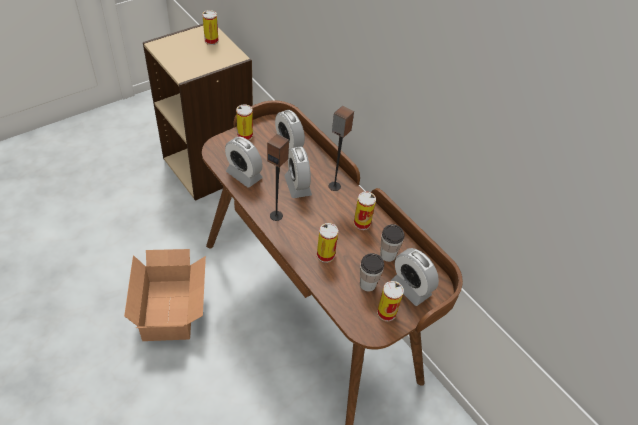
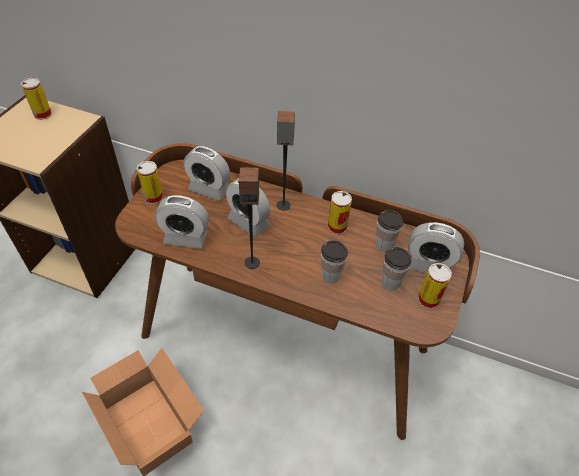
camera: 30 degrees left, 0 degrees up
(325, 255) = (330, 276): can -> cup

